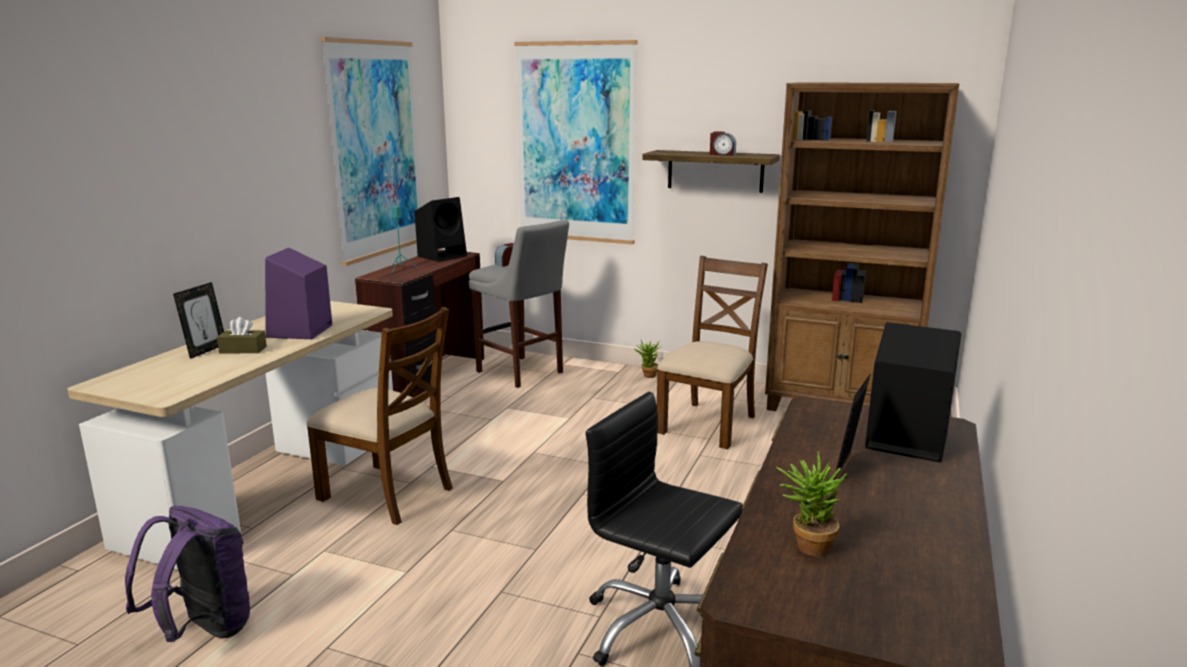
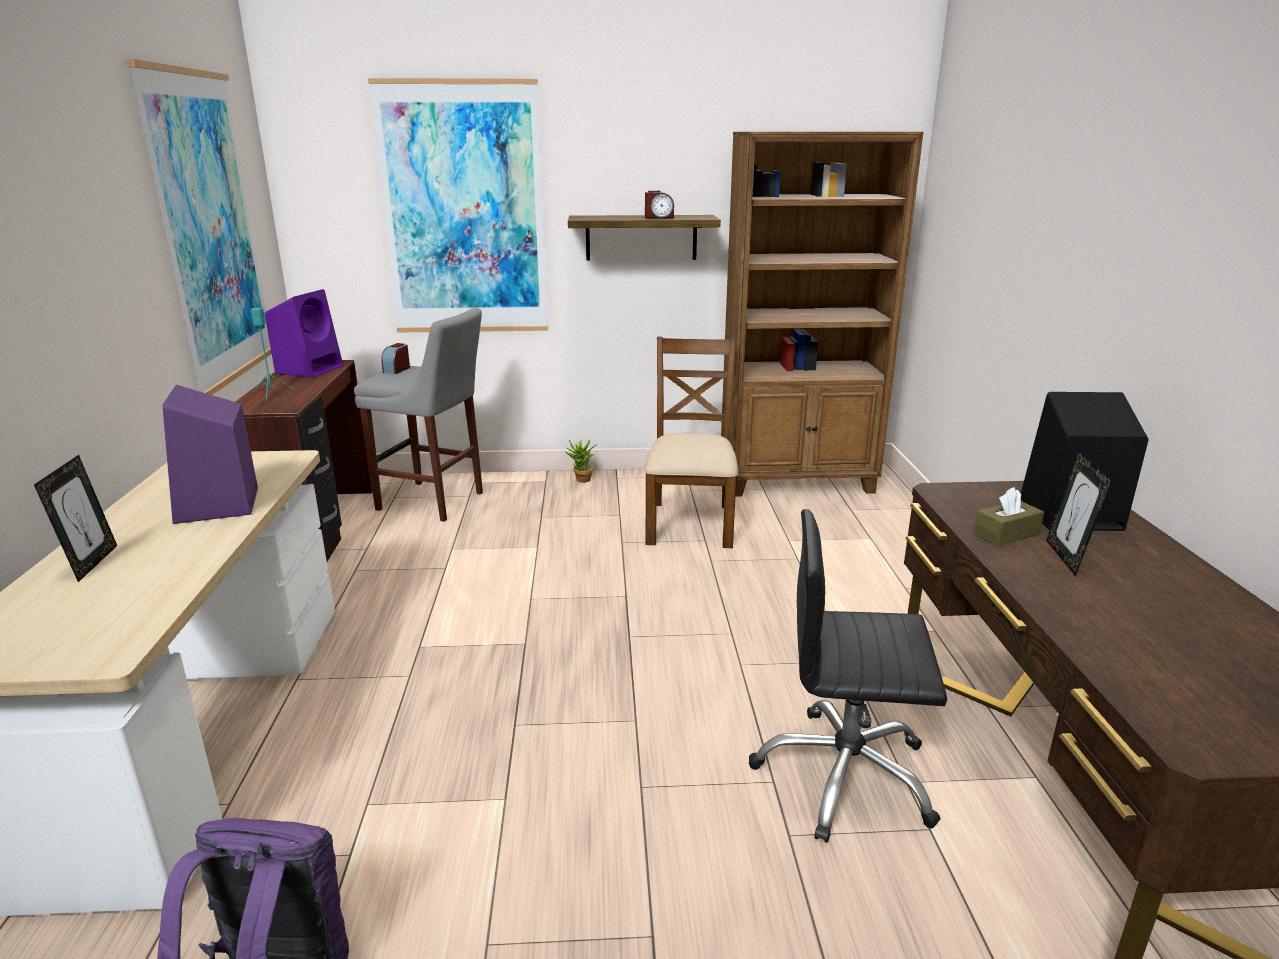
camera: 25 degrees left, 5 degrees up
(243, 350) = (157, 550): brown tissue box -> brown tissue box (1006, 534)
(387, 493) = (391, 698): brown chair -> none
(443, 256) = (310, 369): black speaker -> purple speaker
(806, 545) = (1154, 657): potted plant -> none

